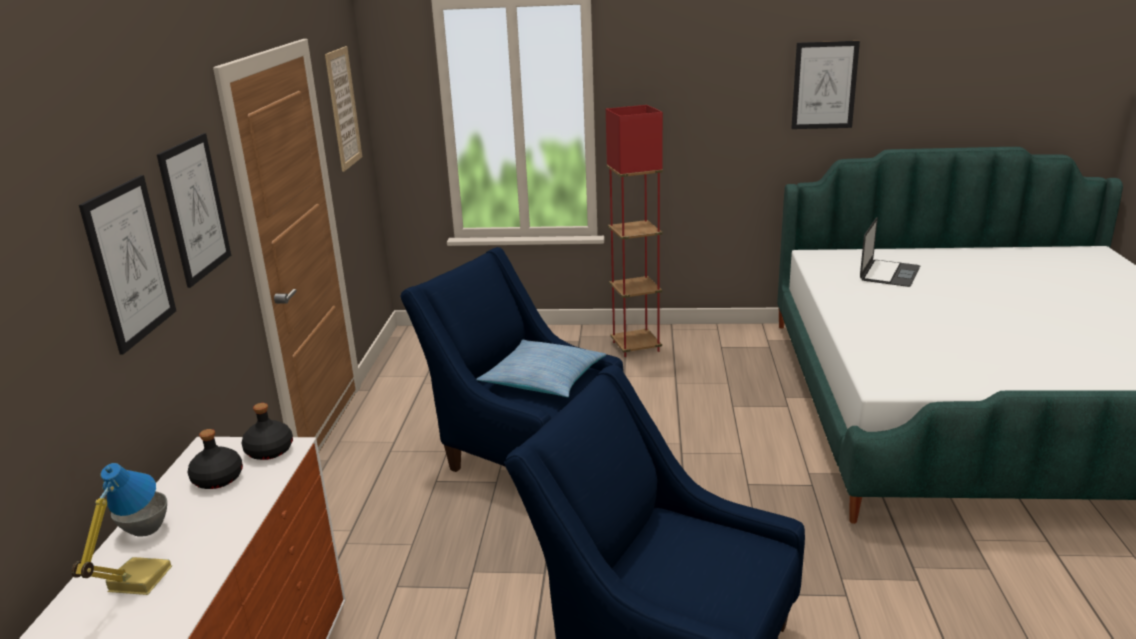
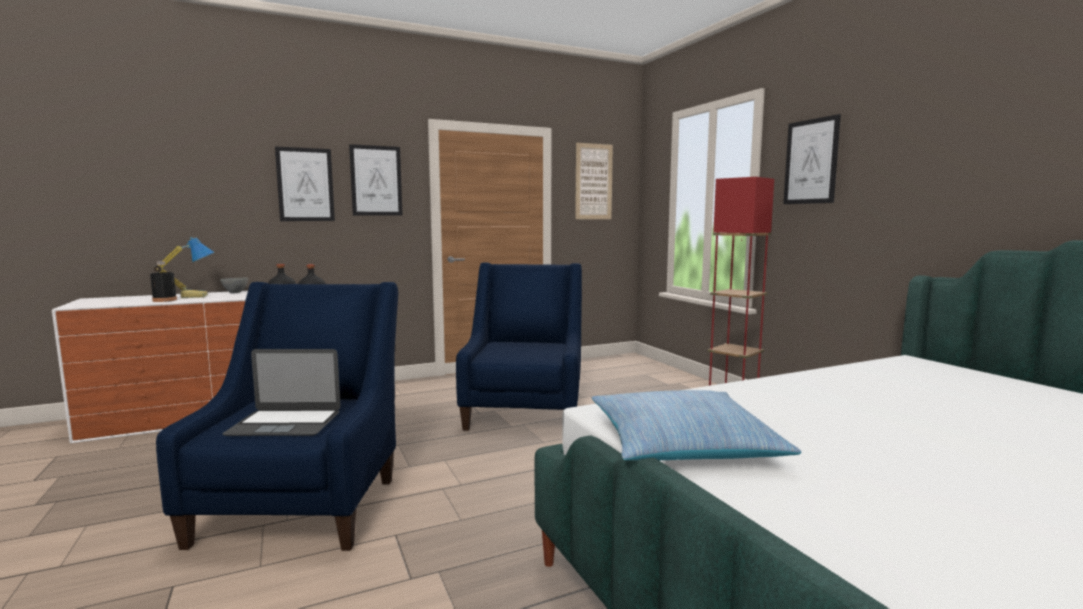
camera: 60 degrees right, 15 degrees down
(157, 613) = (164, 300): none -> black bottle
(543, 379) = (524, 350): pillow -> pillow (681, 444)
(824, 85) = (988, 153): picture -> picture (811, 161)
(889, 273) = (955, 392): laptop -> laptop (285, 423)

